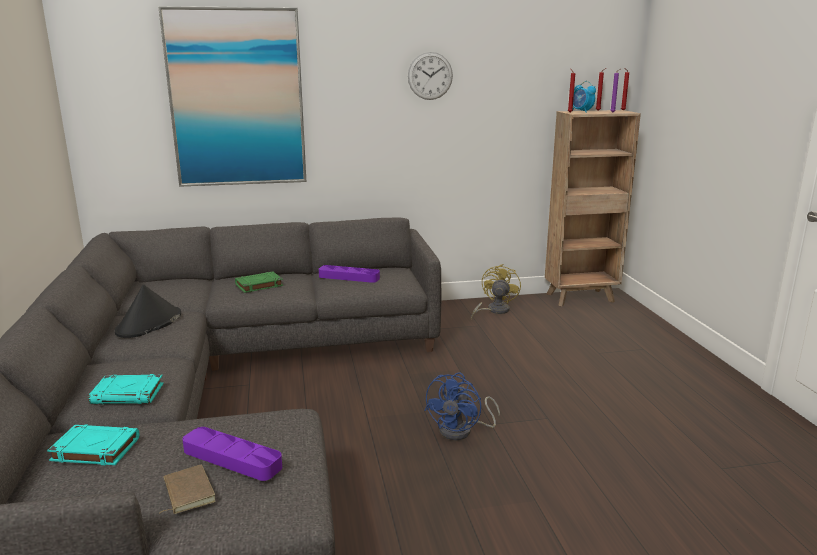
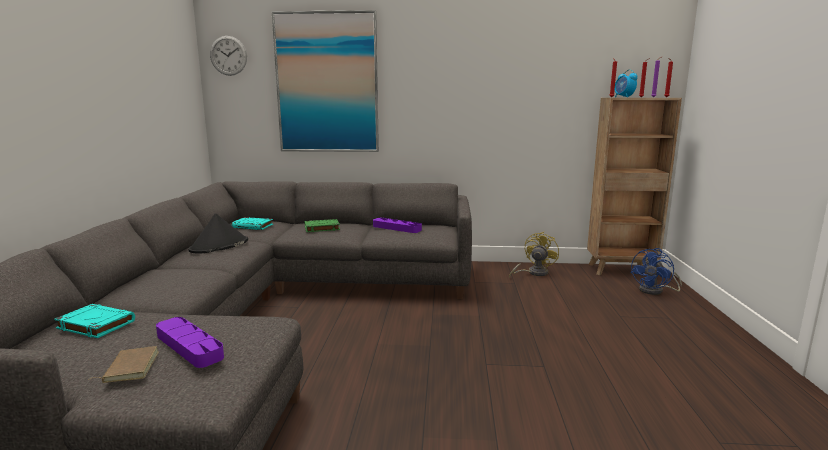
camera: 15 degrees right, 5 degrees down
(128, 394) = (159, 290): turquoise book -> turquoise book (253, 226)
(430, 76) = (485, 66): wall clock -> wall clock (228, 55)
(462, 431) = (455, 366): blue fan -> blue fan (655, 291)

